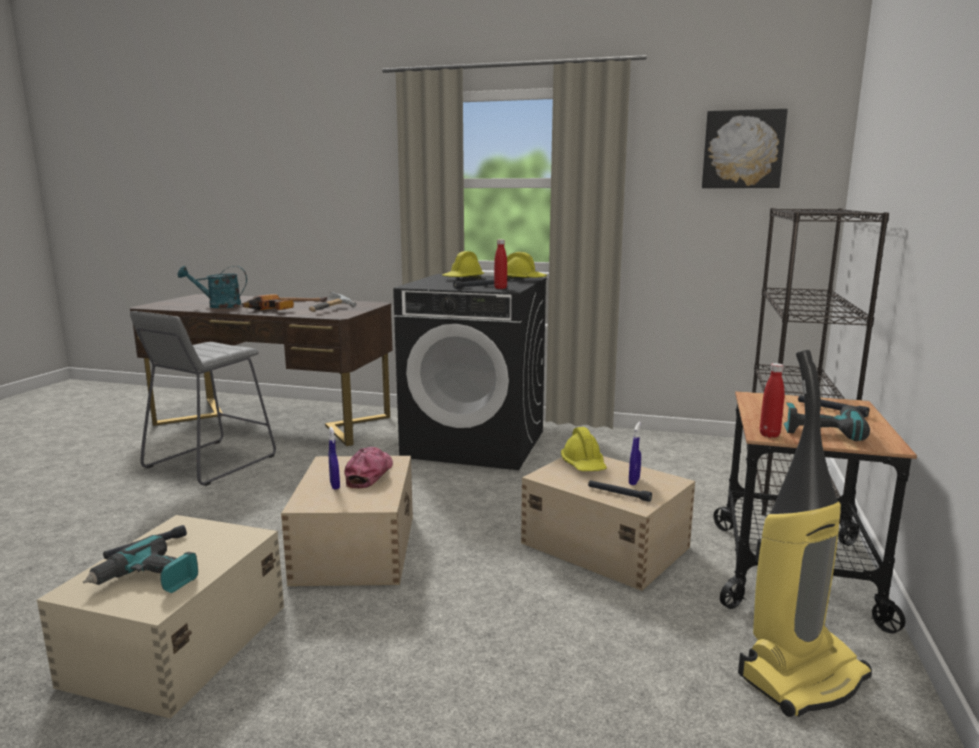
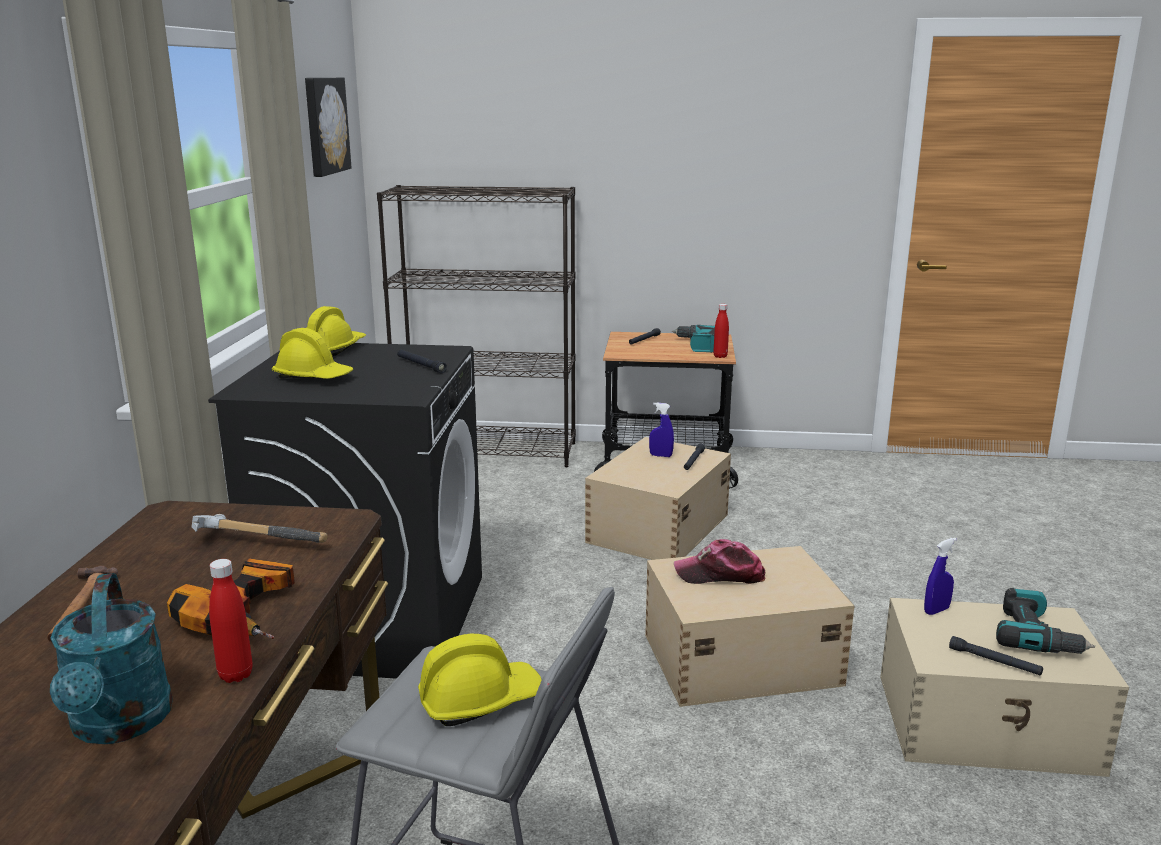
camera: 100 degrees left, 5 degrees up
(335, 486) = (766, 589): blue spray bottle -> blue spray bottle (936, 610)
(500, 288) = (434, 354): red bottle -> red bottle (235, 675)
(584, 465) = (632, 474): yellow hard hat -> yellow hard hat (479, 700)
(801, 675) = (792, 475): vacuum cleaner -> none

